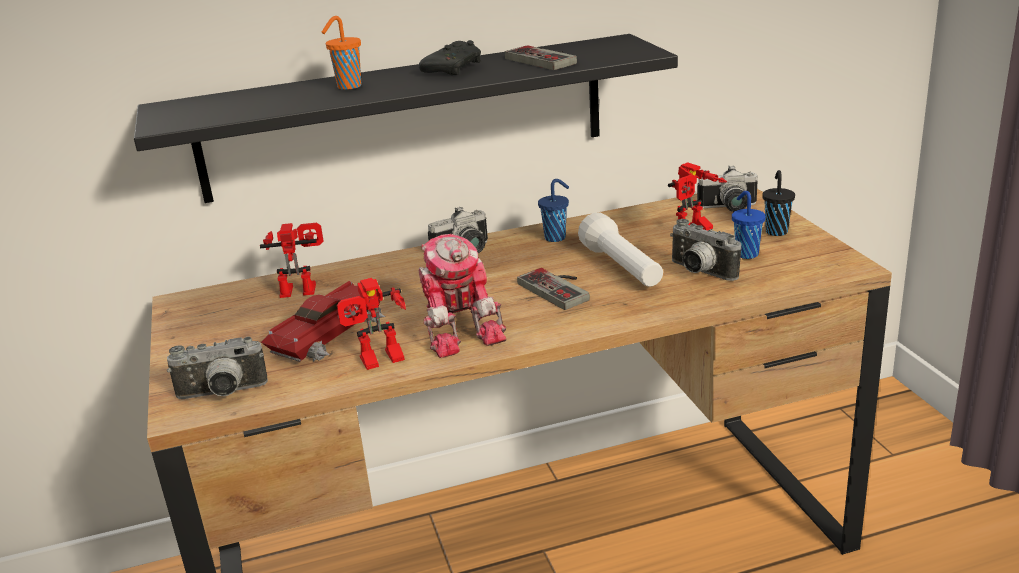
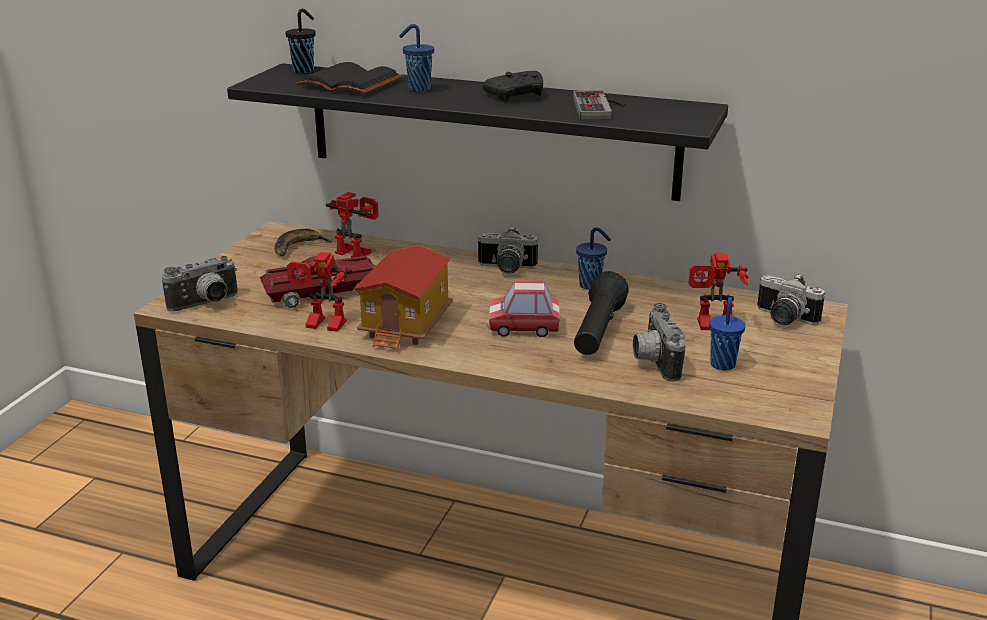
camera: 35 degrees right, 0 degrees up
(222, 394) = (206, 304): camera -> camera turned 60 degrees counterclockwise
(231, 307) = (298, 247): none -> banana
(265, 101) = (347, 84): none -> black book
(348, 87) = (418, 89): orange cup -> blue cup
(460, 327) = (407, 325): toy robot -> toy house
(560, 288) = (524, 327): game controller -> toy car
(622, 268) = (598, 332): white flashlight -> black flashlight
(776, 231) = (788, 356): black cup -> black cup (304, 70)

